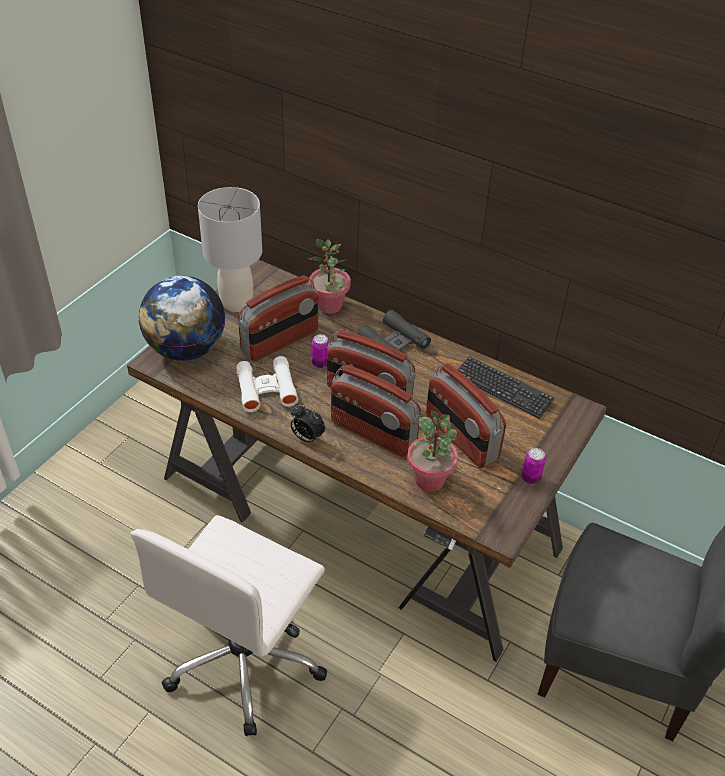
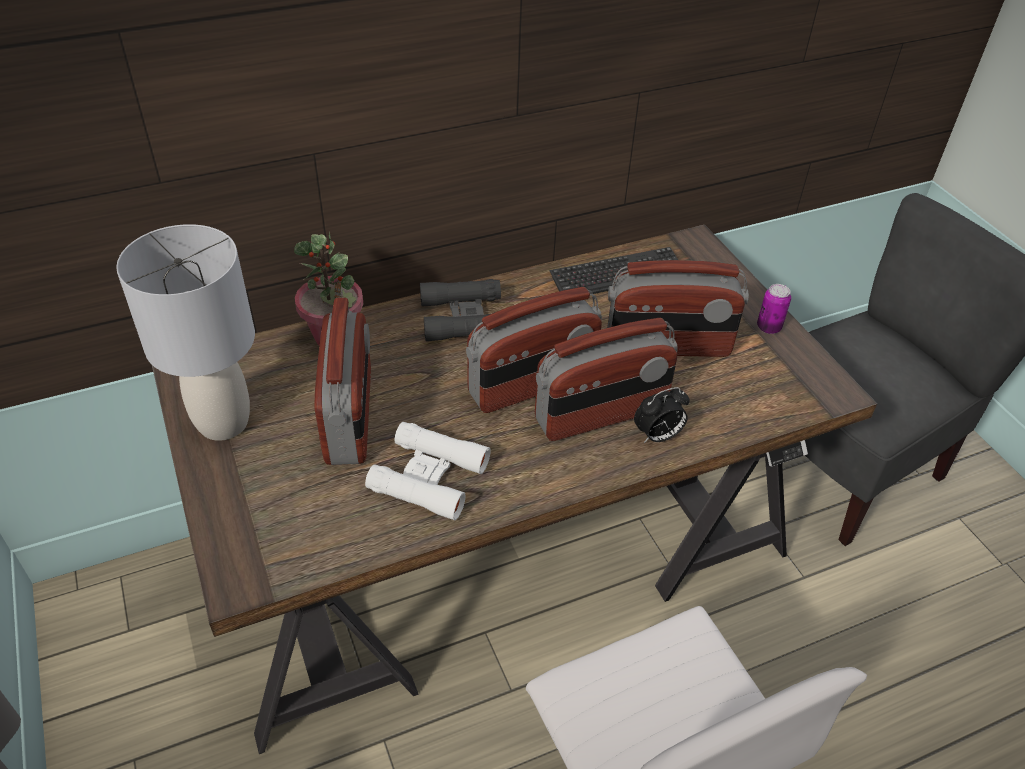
camera: 55 degrees left, 0 degrees up
(186, 349) = (255, 528): globe -> none
(307, 438) = (558, 482): alarm clock -> alarm clock (657, 436)
(320, 363) = (433, 399): can -> none
(429, 480) = (716, 406): potted plant -> none

